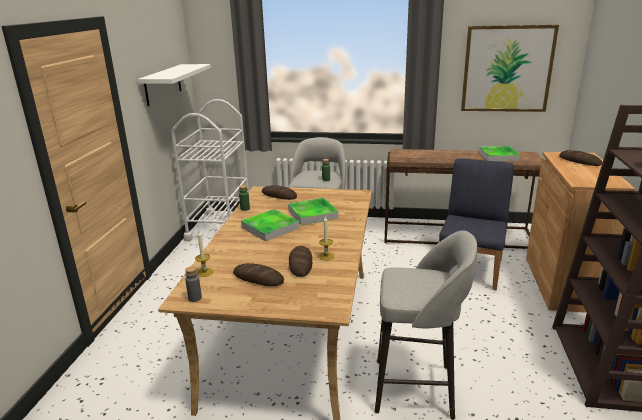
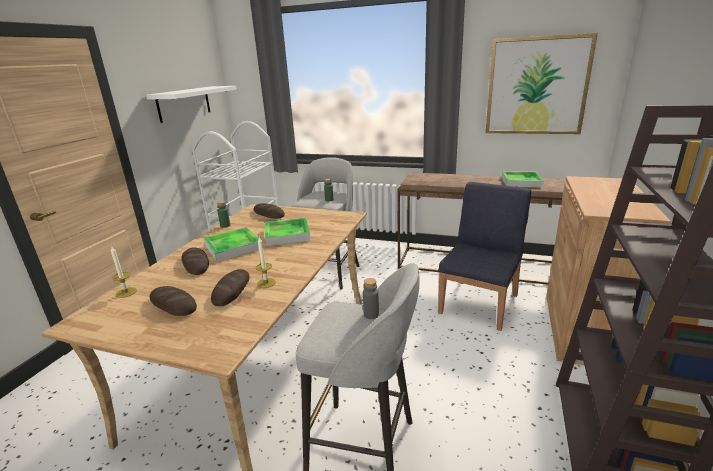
camera: 10 degrees right, 0 degrees up
(195, 298) = (88, 323): grey bottle -> grey bottle (371, 315)
(579, 161) = (607, 187): bread -> bread (196, 264)

